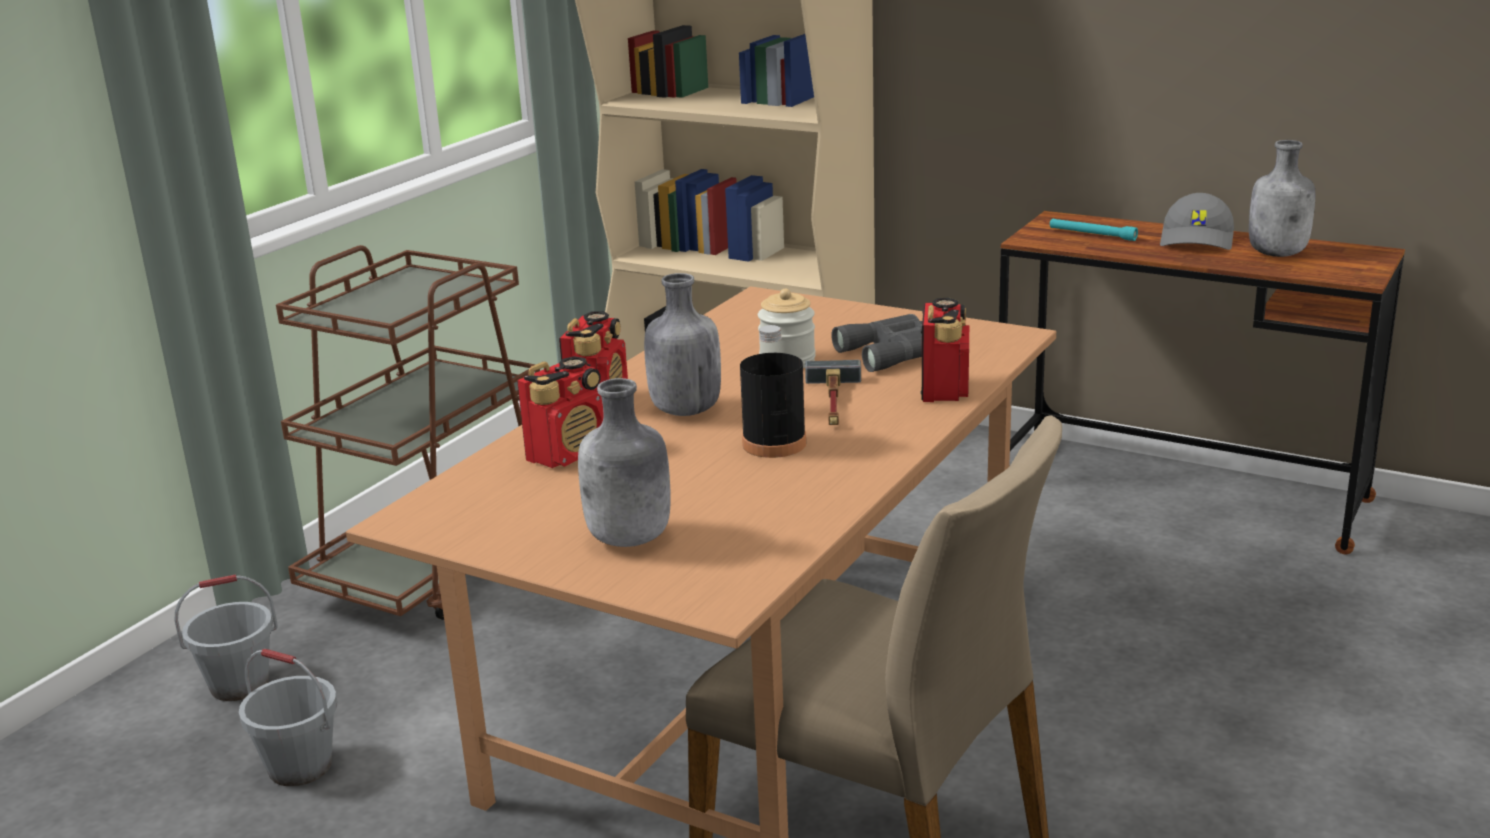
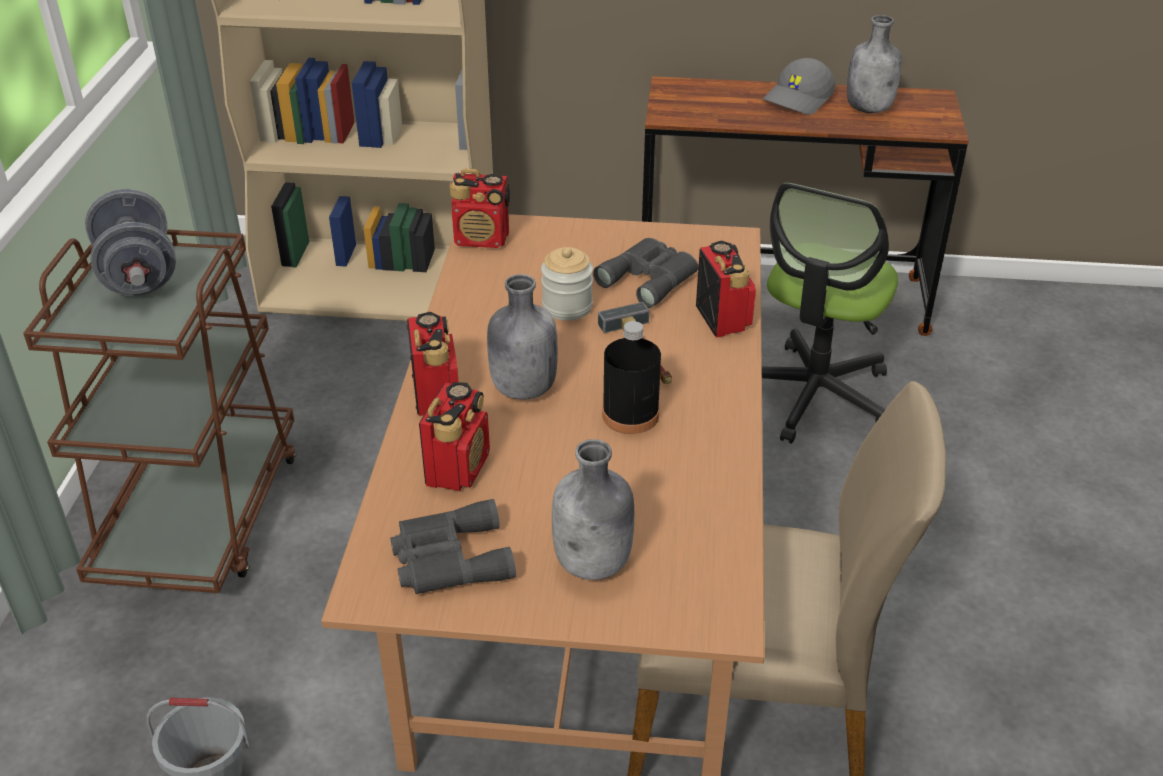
camera: 25 degrees left, 15 degrees up
(239, 685) = (88, 705): grey bucket -> none
(411, 288) = (138, 275): none -> grey dumbbell
(496, 511) = (448, 559): none -> grey binoculars
(750, 306) = (482, 239): none -> radio
(1092, 235) = (712, 103): turquoise flashlight -> none
(1158, 585) = (813, 395): none -> office chair
(1198, 240) = (799, 99): grey cap -> grey cap turned 45 degrees clockwise

